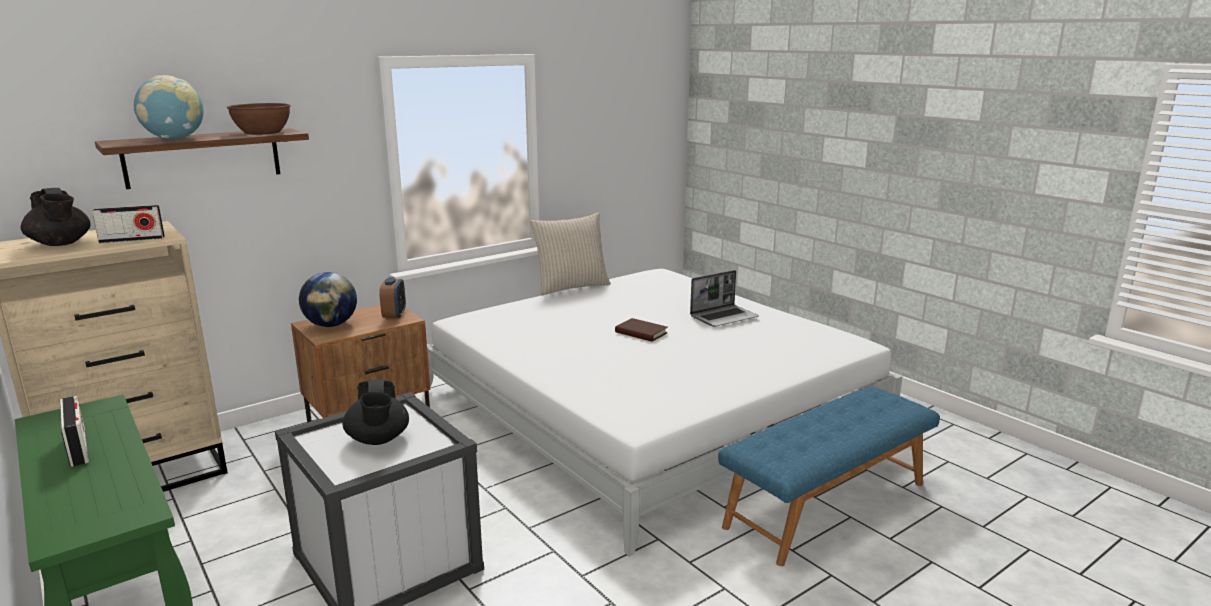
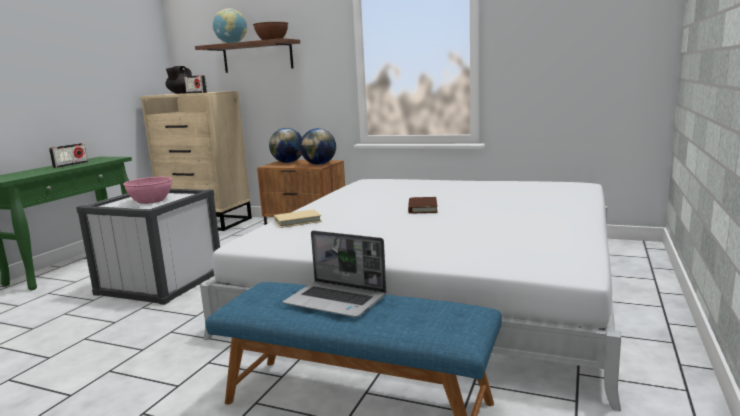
camera: 60 degrees right, 5 degrees down
(378, 440) = (150, 201): black teapot -> pink bowl
(394, 315) = (319, 164): alarm clock -> globe
(571, 287) = (483, 179): beige pillow -> none
(590, 387) = (298, 221): none -> beige book
(724, 317) = (521, 218): laptop -> laptop (337, 301)

